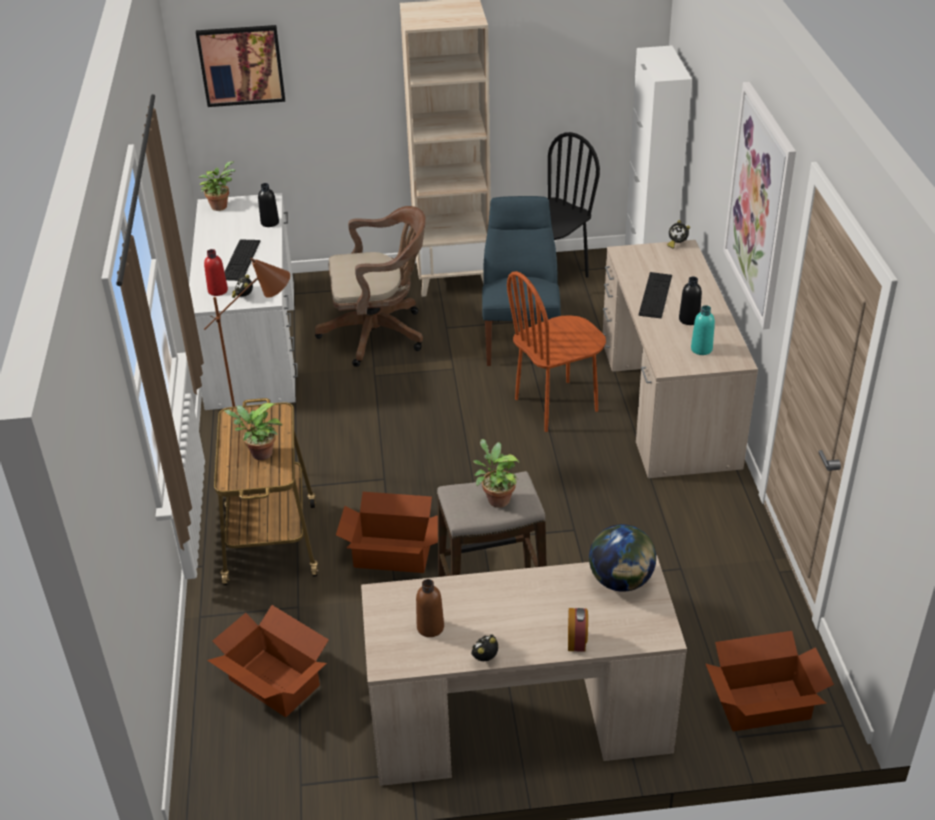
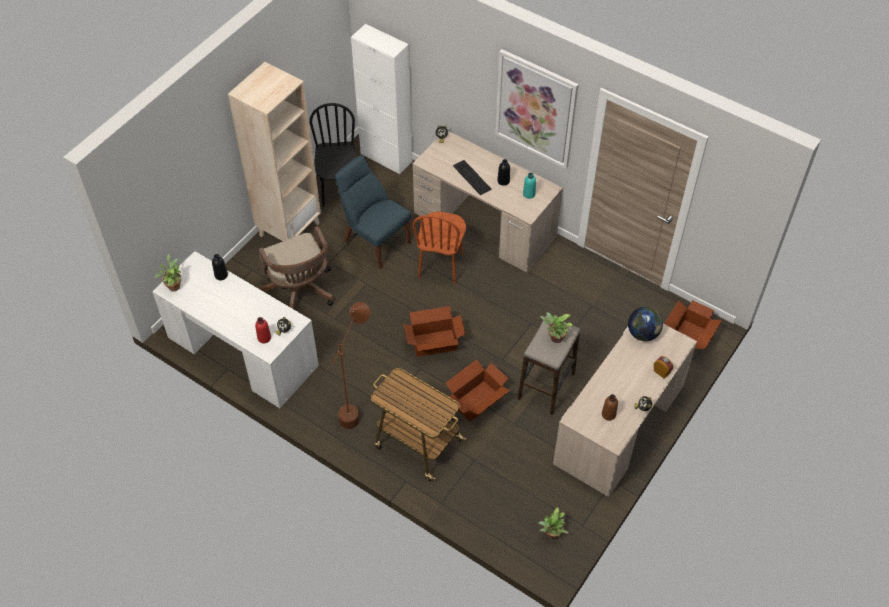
camera: 50 degrees left, 15 degrees up
(241, 65) = (152, 192): picture -> none
(241, 260) = (245, 310): keyboard -> none
(259, 454) = (423, 404): potted plant -> potted plant (551, 535)
(274, 683) = (514, 499): cardboard box -> cardboard box (434, 343)
(379, 334) = (301, 292): brown office chair -> brown office chair turned 120 degrees clockwise

